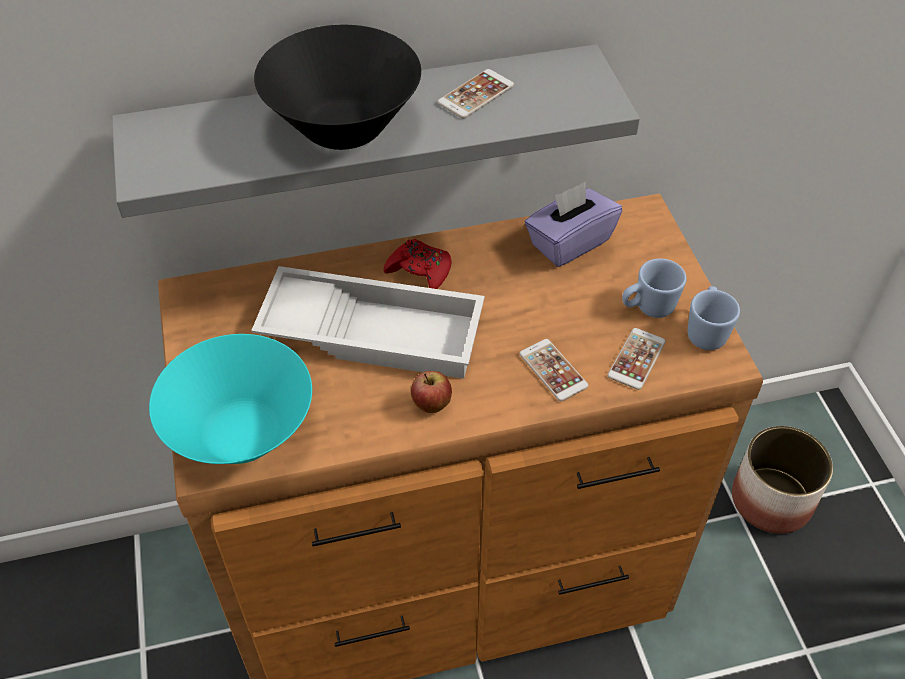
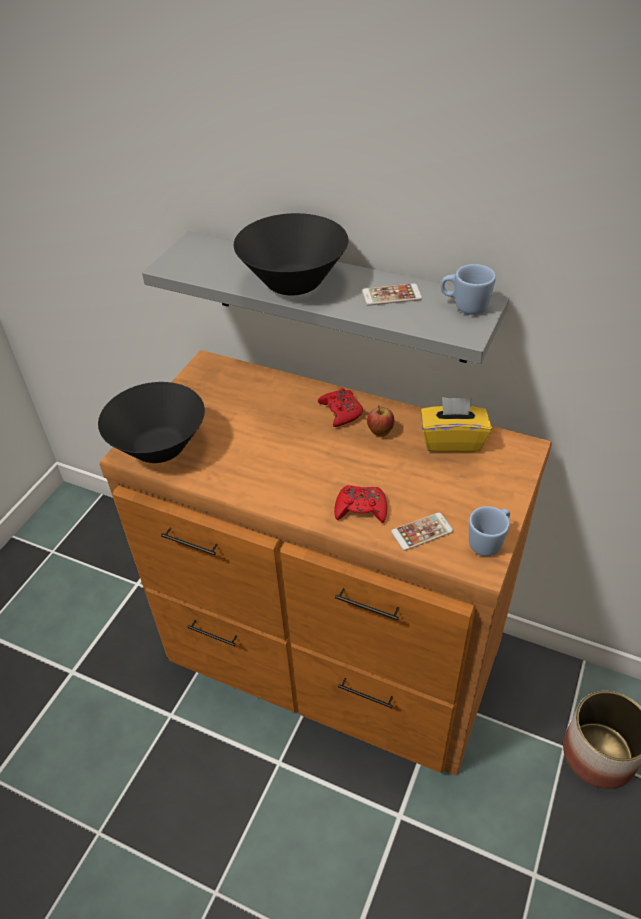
camera: 40 degrees right, 5 degrees down
(242, 433) = (160, 447): turquoise bowl -> black bowl
(374, 330) = (281, 431): white tray -> none
(431, 406) = (269, 488): apple -> apple (380, 432)
(553, 370) = (361, 508): phone -> red game controller
(569, 242) = (452, 441): purple tissue box -> yellow tissue box
(648, 308) = (463, 506): blue mug -> blue mug (464, 306)

